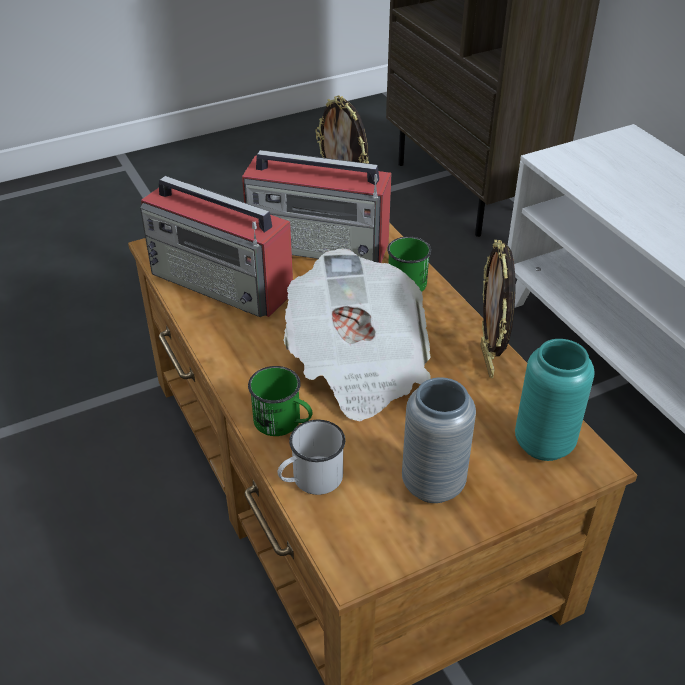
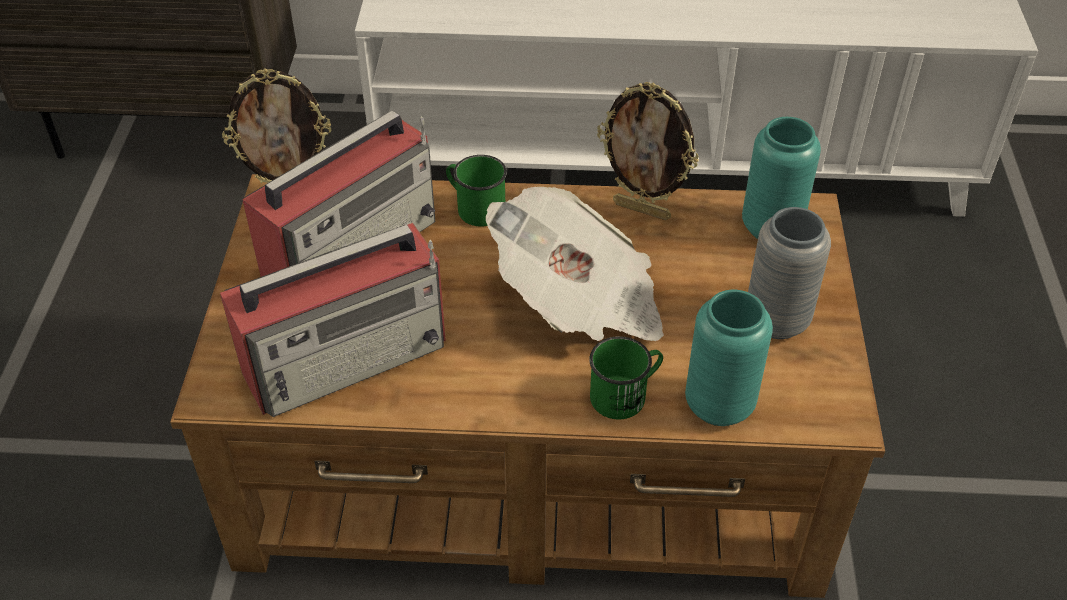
camera: 60 degrees left, 5 degrees up
(310, 480) = (719, 405): white mug -> turquoise vase

